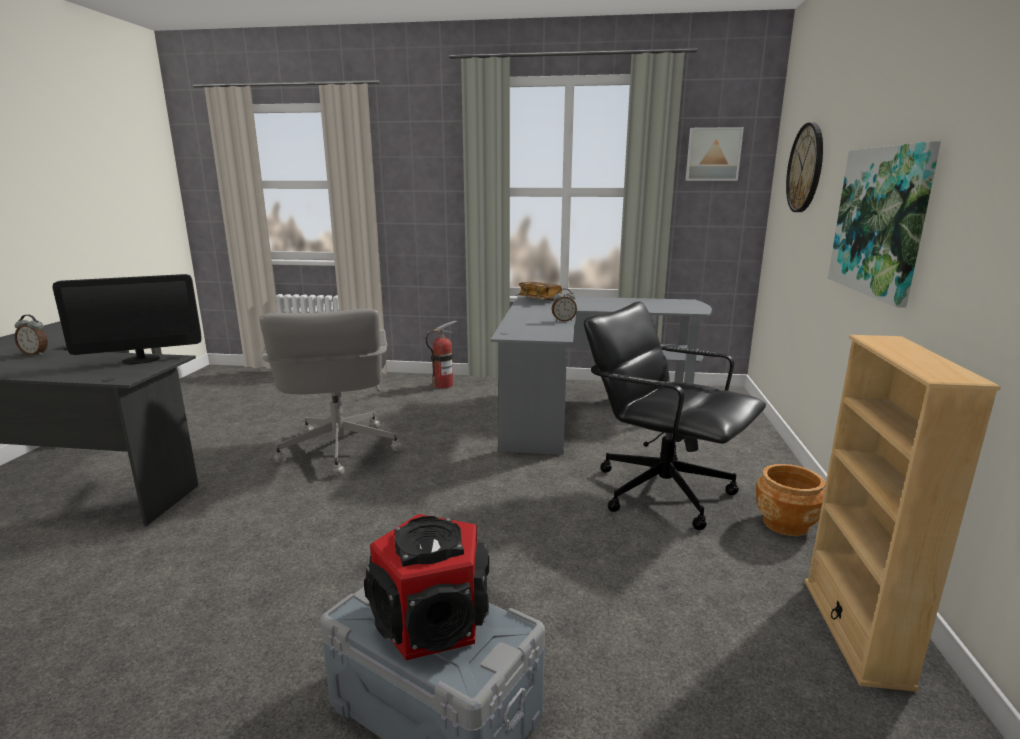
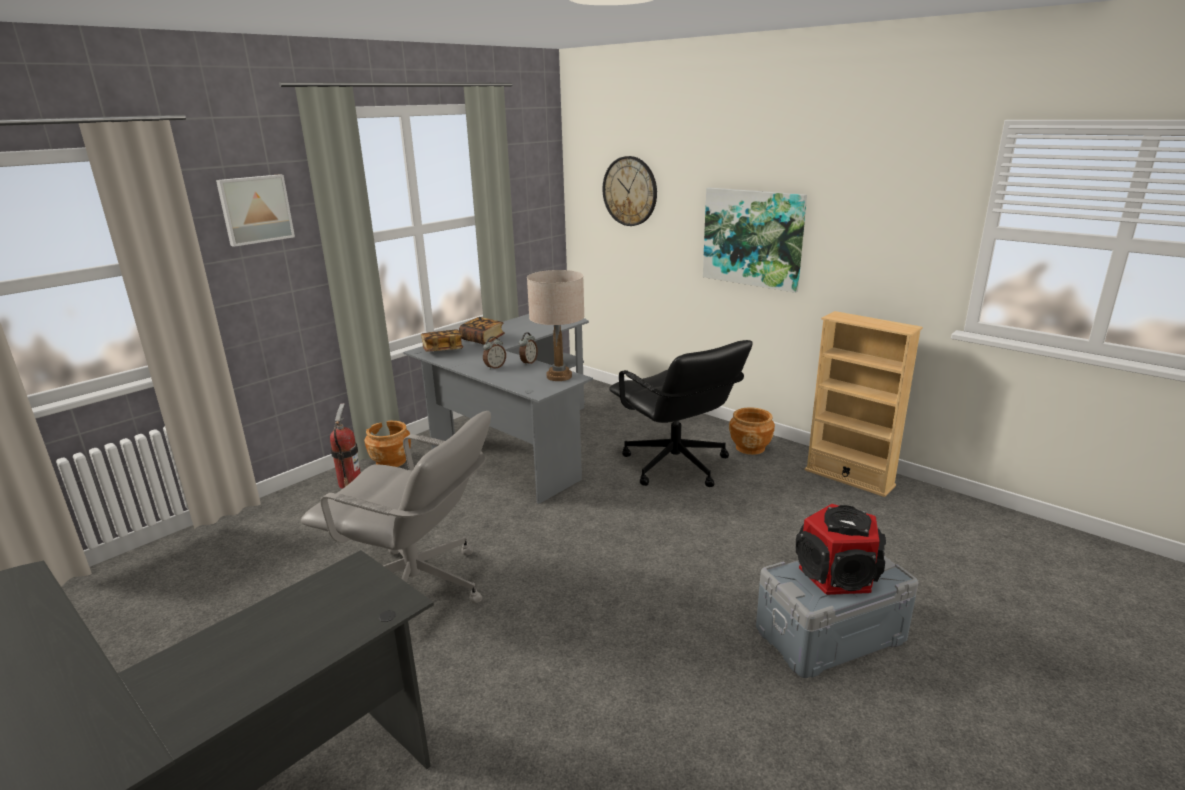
camera: 55 degrees left, 5 degrees up
(36, 354) = (126, 687): alarm clock -> alarm clock (495, 367)
(141, 360) = (324, 589): monitor -> none
(487, 385) = (391, 461): none -> brown planter
(552, 333) = (559, 376): none -> beige table lamp
(584, 302) = (482, 339): none -> book
(662, 490) = (675, 466): black office chair -> black office chair turned 105 degrees counterclockwise
(713, 154) = (526, 177): picture -> picture (255, 209)

